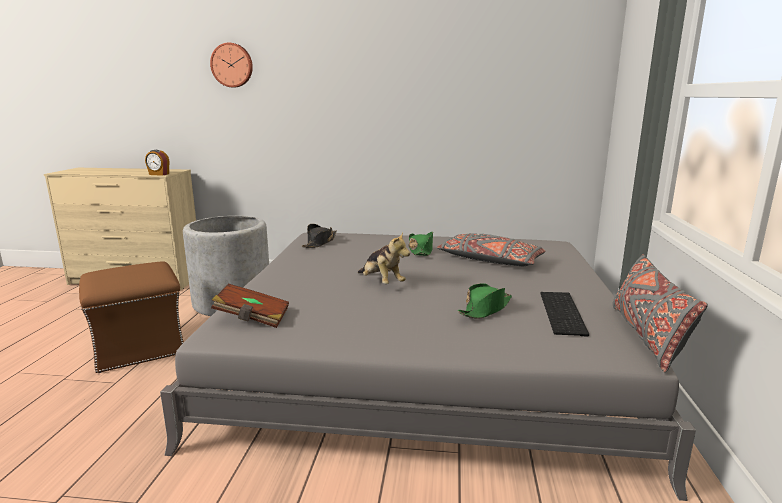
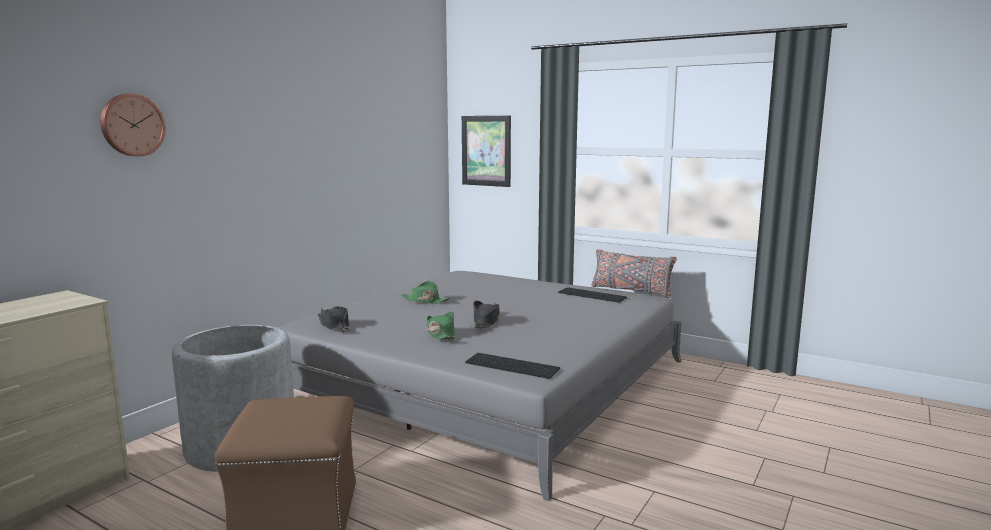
camera: 65 degrees left, 5 degrees down
(158, 174) = (78, 302): alarm clock -> none
(252, 318) = (513, 365): brown book -> keyboard
(381, 282) = (486, 321): plush toy -> black hat
(485, 309) = (568, 307): green hat -> green hat (441, 334)
(490, 261) = (476, 291): grey pillow -> none
(632, 94) = (486, 151): none -> picture

